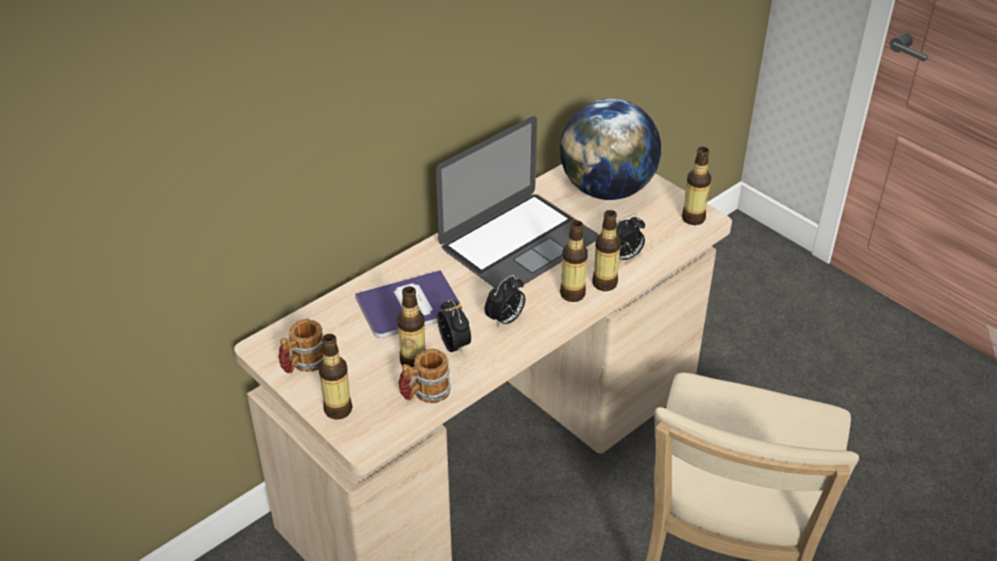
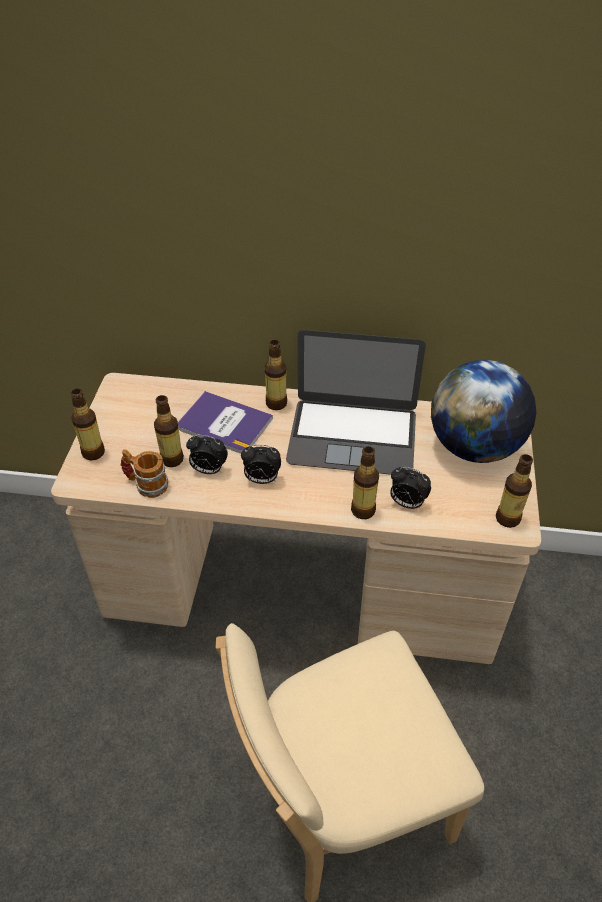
camera: 50 degrees right, 5 degrees up
(303, 364) = (120, 411): mug -> none
(455, 345) = (208, 470): alarm clock -> alarm clock turned 75 degrees clockwise
(572, 294) = (330, 499): bottle -> bottle (276, 403)

